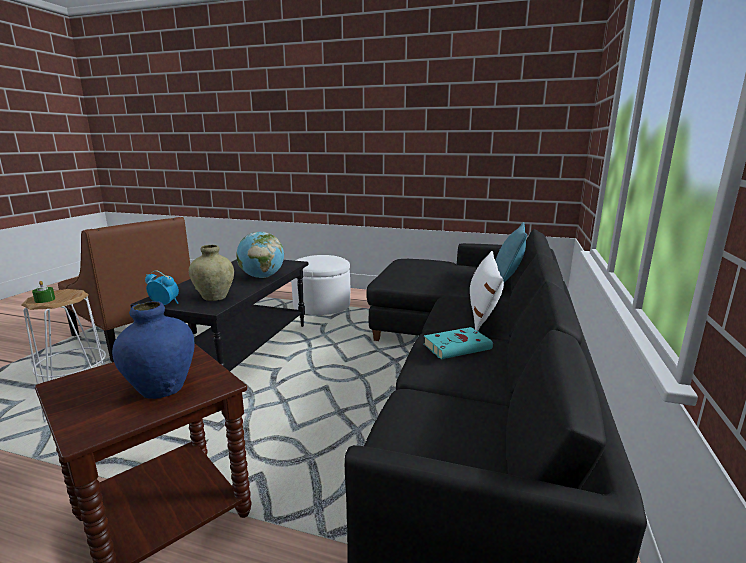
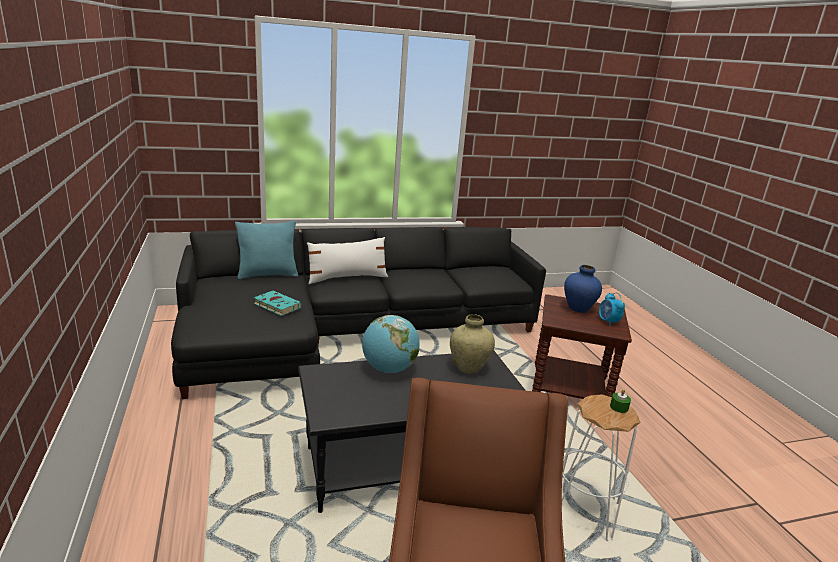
camera: 125 degrees left, 5 degrees up
(165, 304) = (513, 384): alarm clock -> alarm clock (608, 322)
(322, 305) = (217, 466): white ottoman -> none
(458, 347) = (416, 278): turquoise book -> turquoise book (276, 305)

